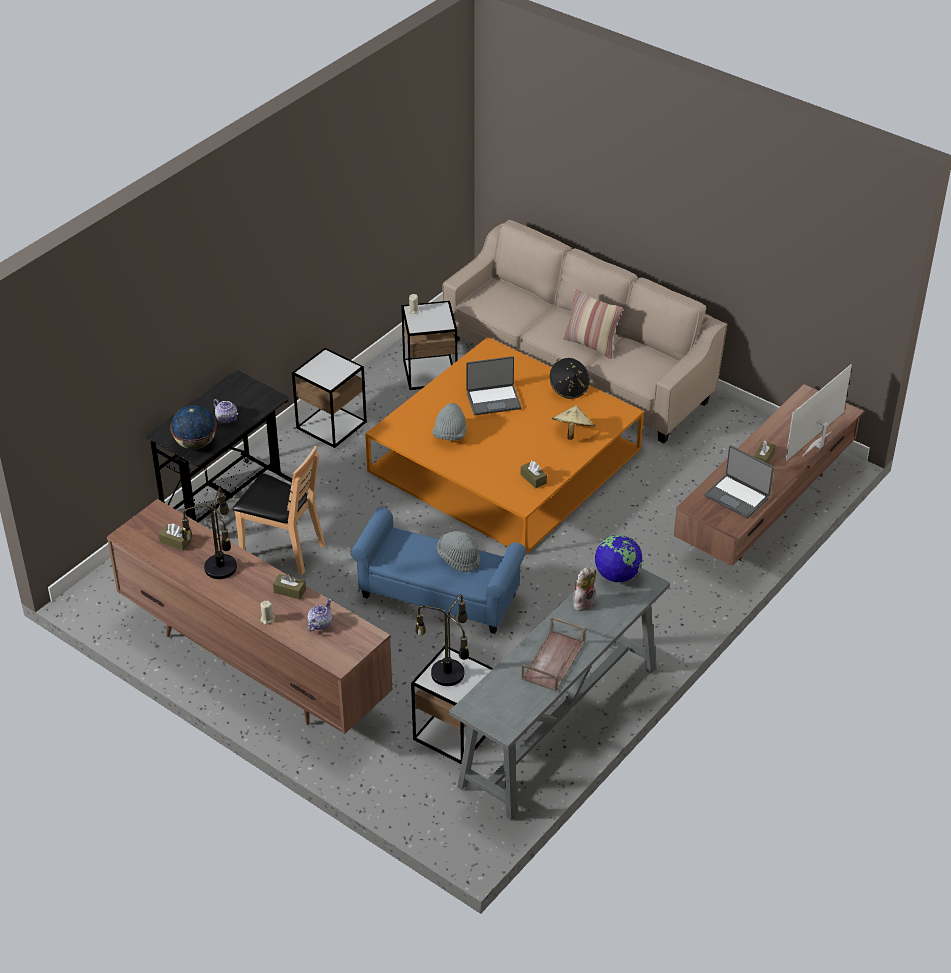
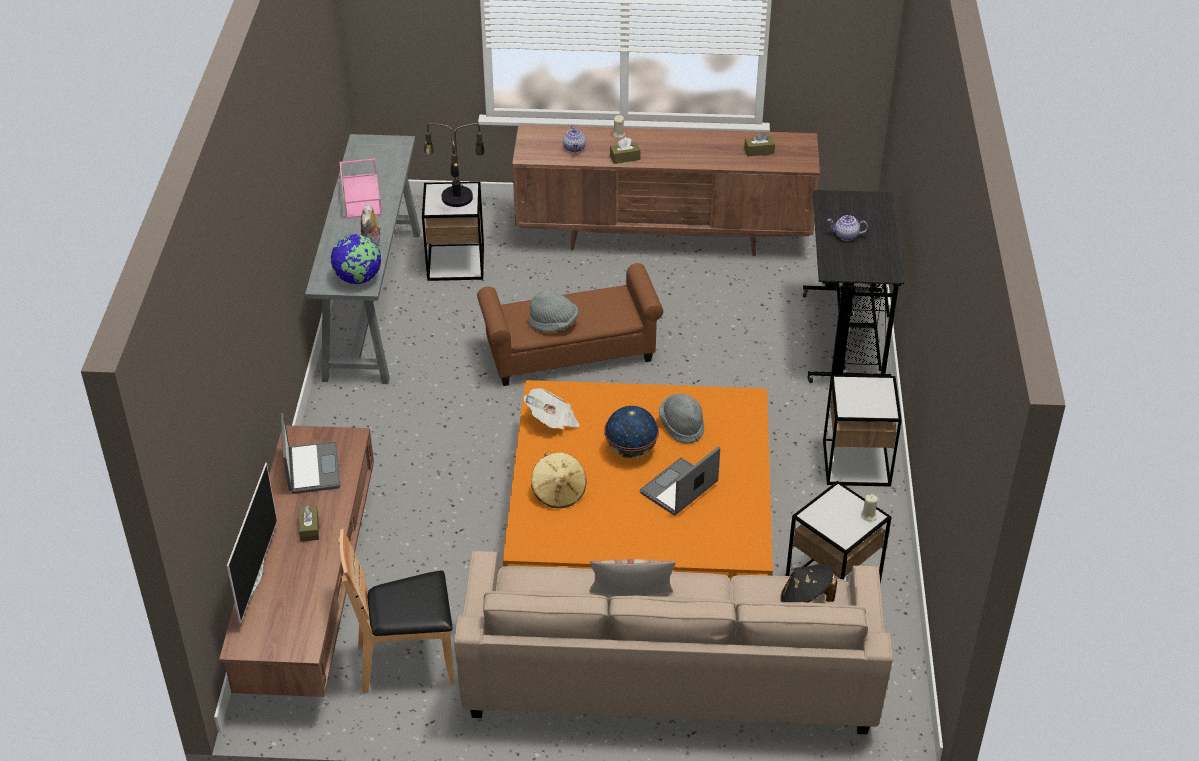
camera: 145 degrees right, 0 degrees up
(195, 444) = (840, 204): globe -> globe (630, 450)
(220, 567) = (700, 149): table lamp -> none
(282, 549) = (749, 326): brown chair -> brown chair (407, 662)
(439, 595) = (570, 353): blue ottoman -> brown ottoman
(533, 479) = (552, 421): brown tissue box -> newspaper
(554, 661) = (360, 195): brown tray -> pink tray
(569, 388) = (612, 546): black hat -> black hat (805, 598)
(737, 496) = (311, 469): laptop -> laptop turned 75 degrees clockwise

